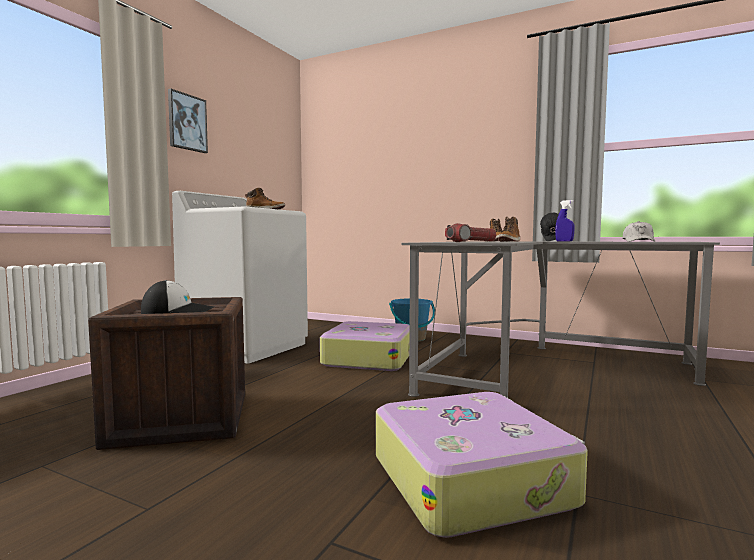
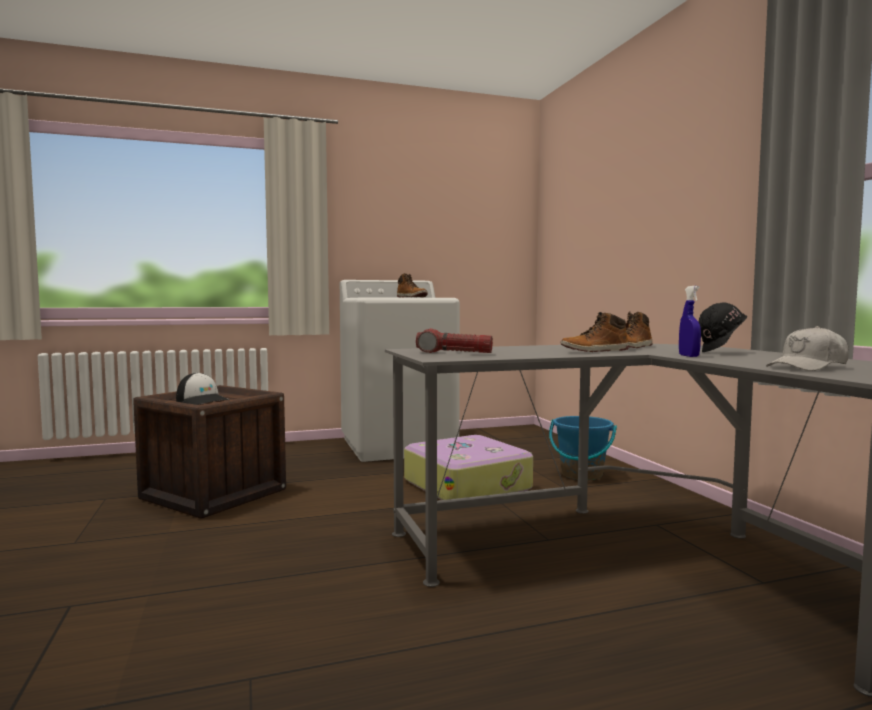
camera: 45 degrees right, 0 degrees up
(187, 122) = (364, 209): picture -> none
(471, 479) = (225, 620): suitcase -> none

